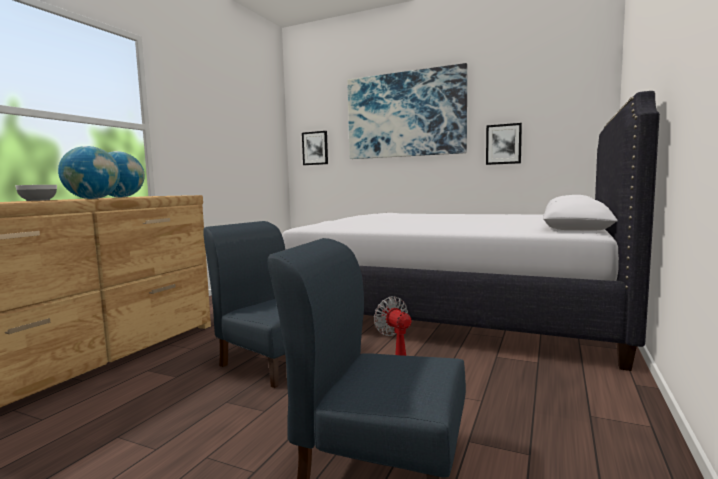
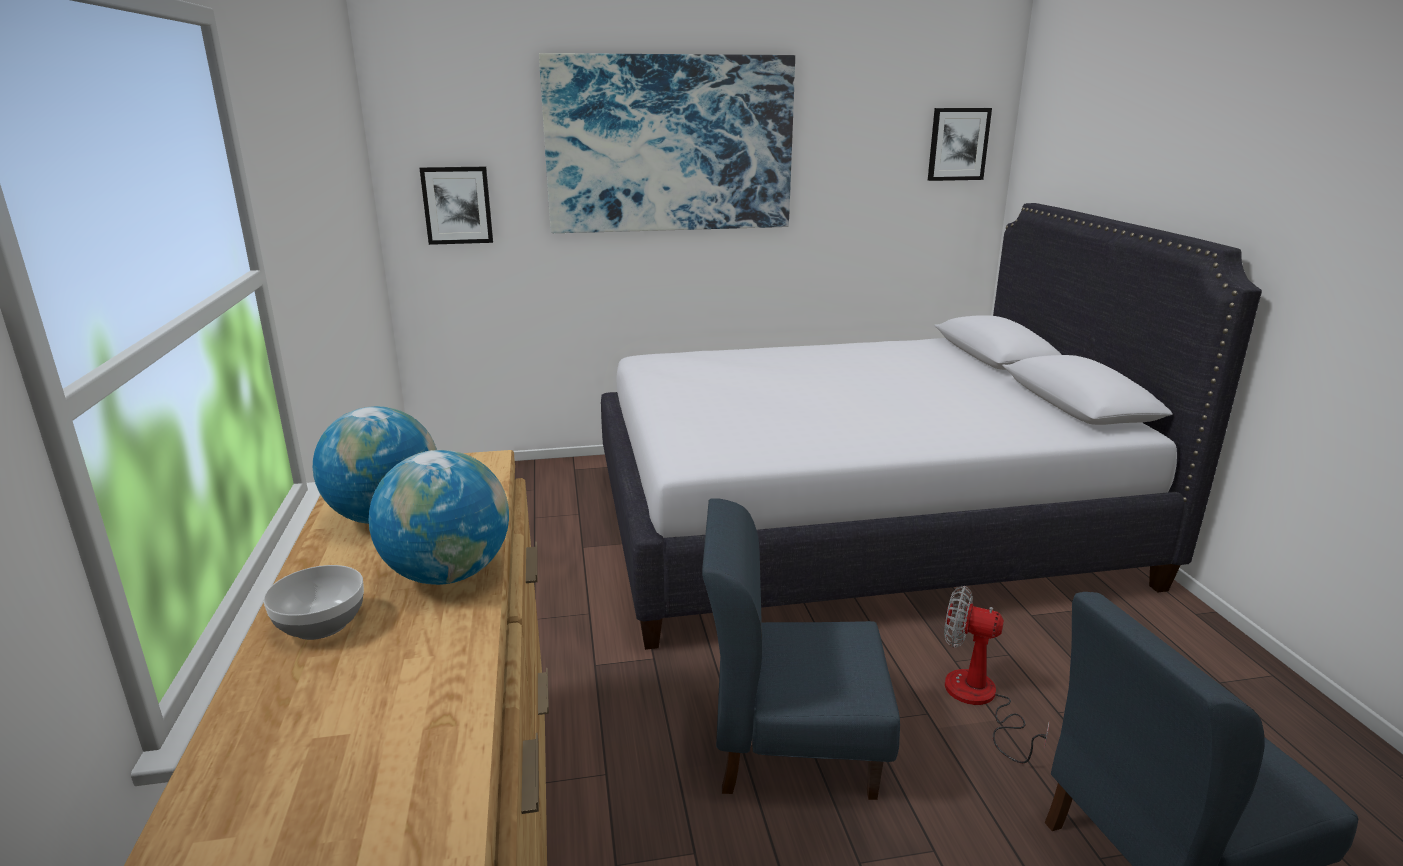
camera: 35 degrees left, 15 degrees up
(503, 144) = (848, 212): picture -> picture (958, 144)

